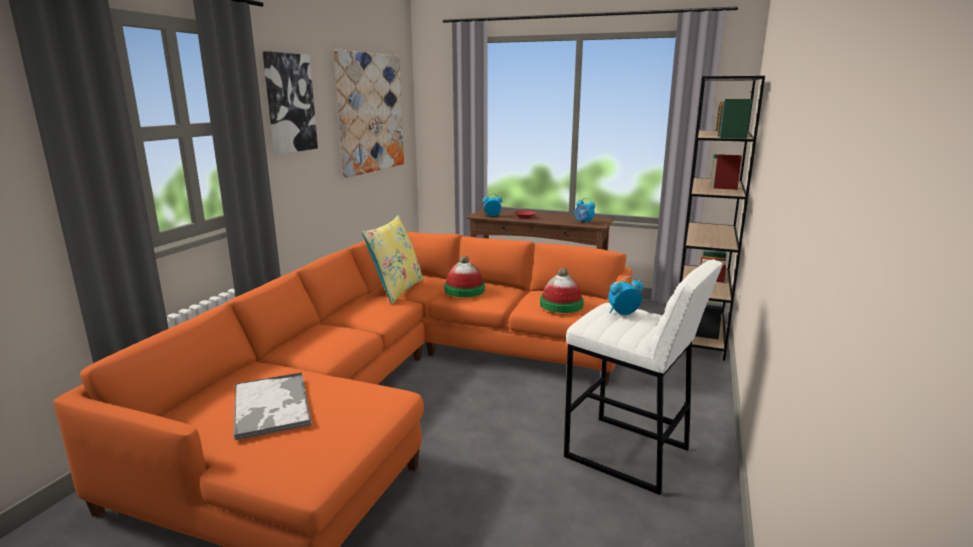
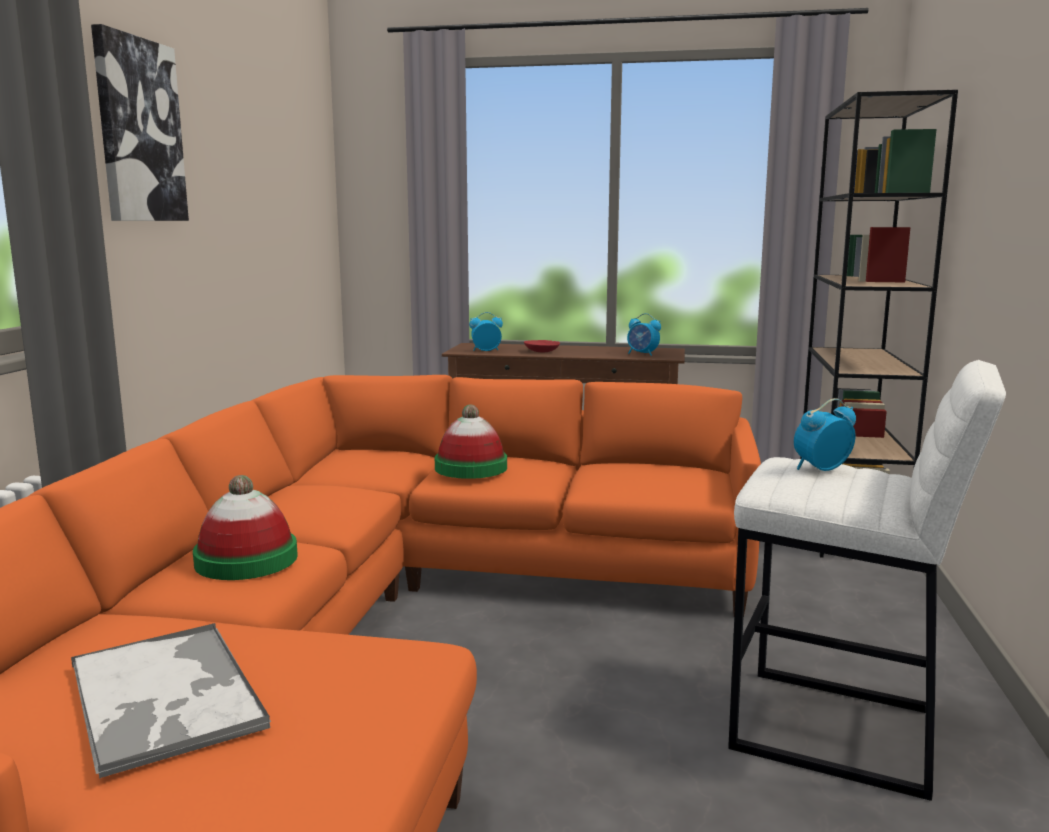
camera: 10 degrees left, 5 degrees down
(370, 113) = (271, 174): picture -> none
(396, 290) = (346, 474): yellow pillow -> none
(561, 304) = (651, 481): hat -> hat (246, 560)

